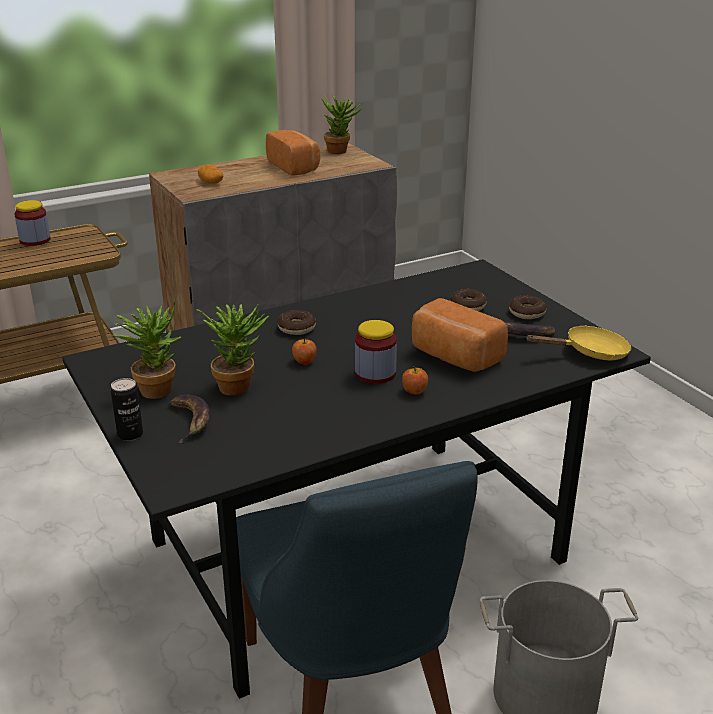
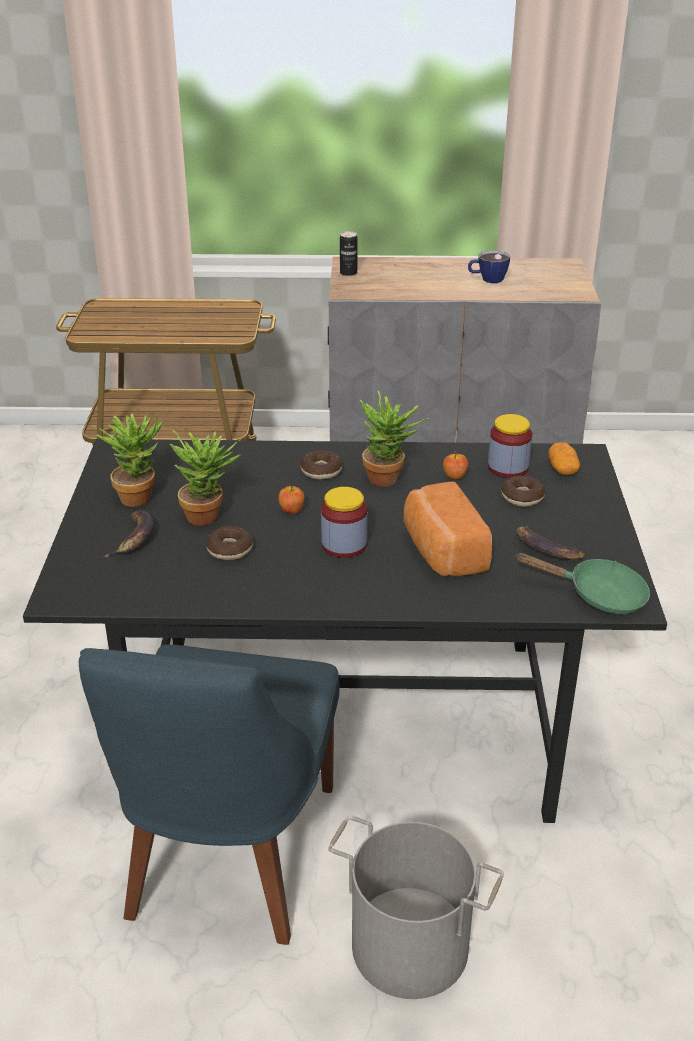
camera: 30 degrees right, 5 degrees up
(35, 240) = (192, 307): jar -> jar (508, 467)
(130, 434) = (75, 535): can -> can (348, 273)
(211, 182) = (380, 281): potato -> potato (562, 469)
(295, 167) = (487, 279): bread -> cup
(341, 151) = (560, 268): potted plant -> potted plant (389, 480)
(414, 391) = (361, 577): apple -> apple (454, 476)
(526, 313) = (579, 525): donut -> donut (230, 549)
(590, 352) = (598, 595): yellow frying pan -> green frying pan

